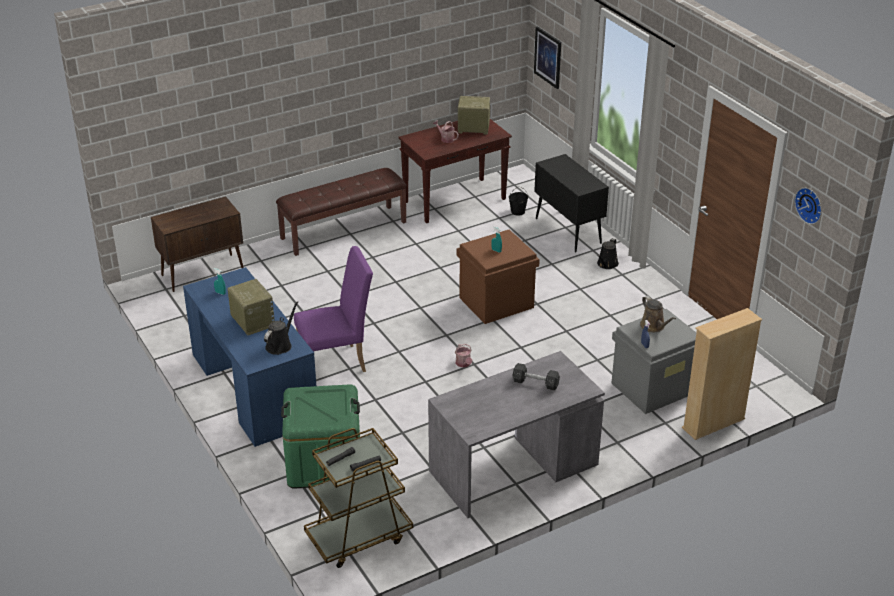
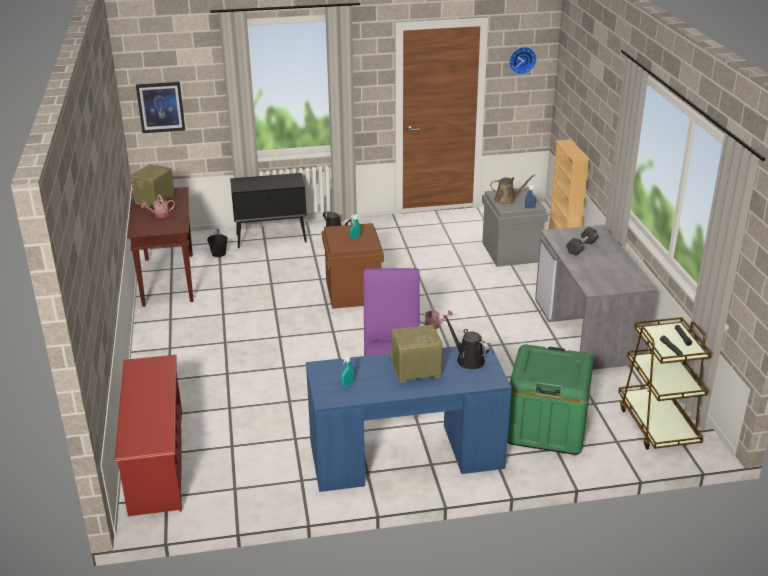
camera: 70 degrees left, 5 degrees down
(203, 273) = (156, 461): brown cabinet -> red shoe rack
(343, 230) = (158, 350): brown bench -> none

